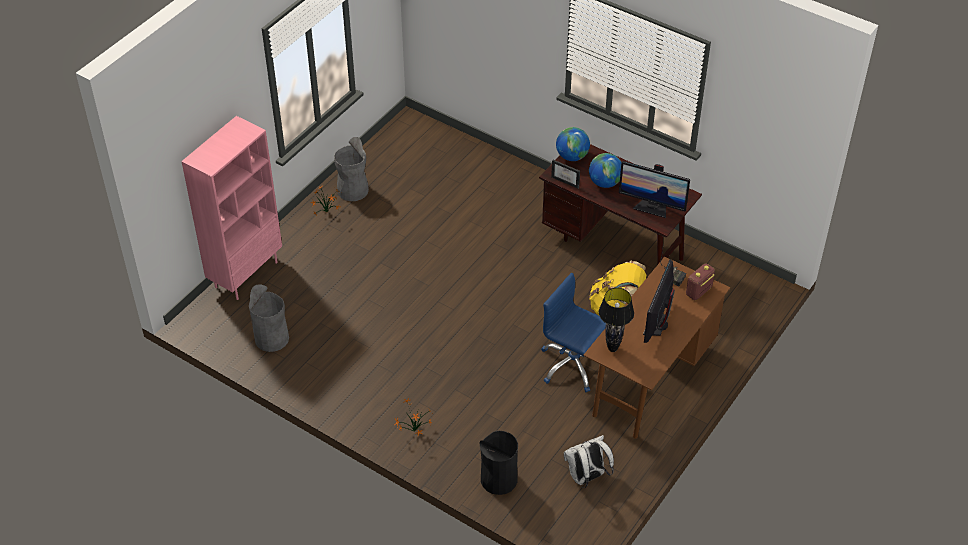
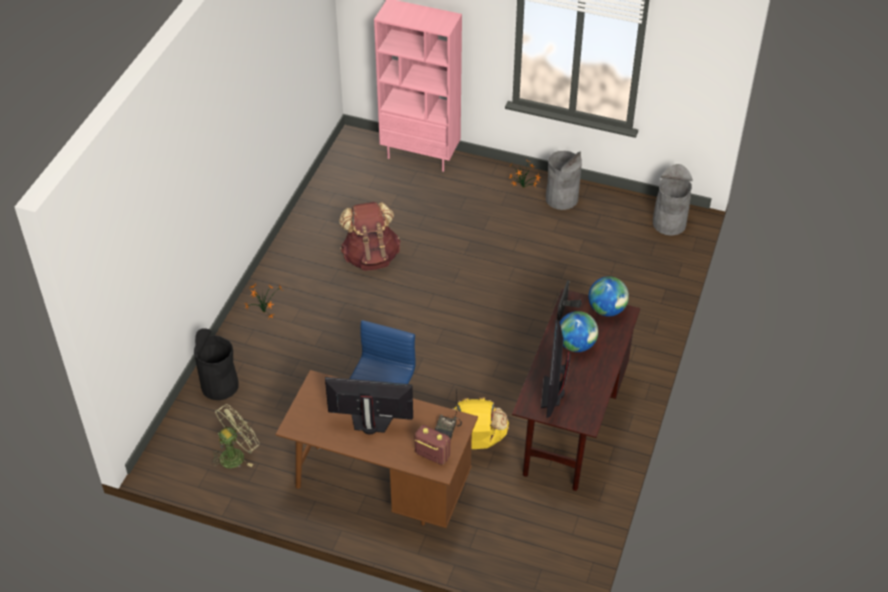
camera: 75 degrees right, 0 degrees up
(272, 338) = (348, 191): grey trash can -> grey trash can (669, 223)
(372, 337) = (370, 257): none -> brown backpack
(586, 477) = (236, 454): white backpack -> green fan
(612, 349) = (324, 392): black table lamp -> none

